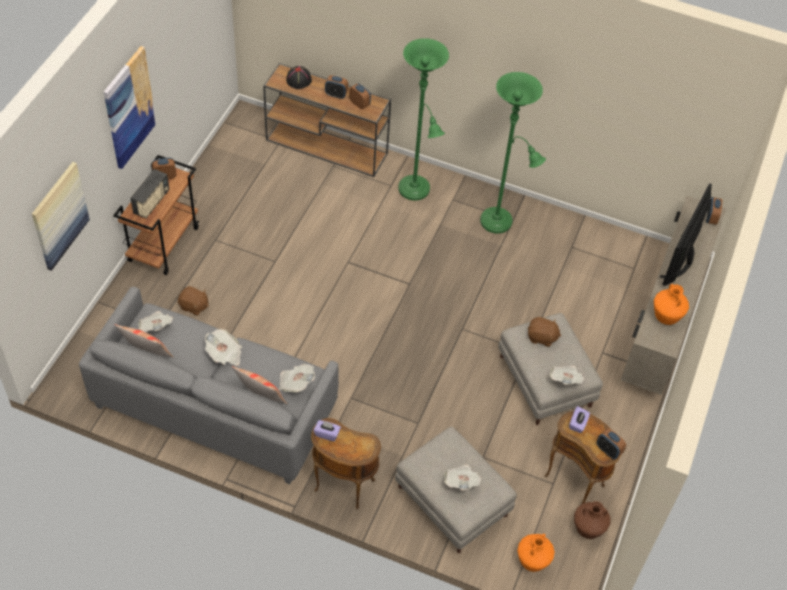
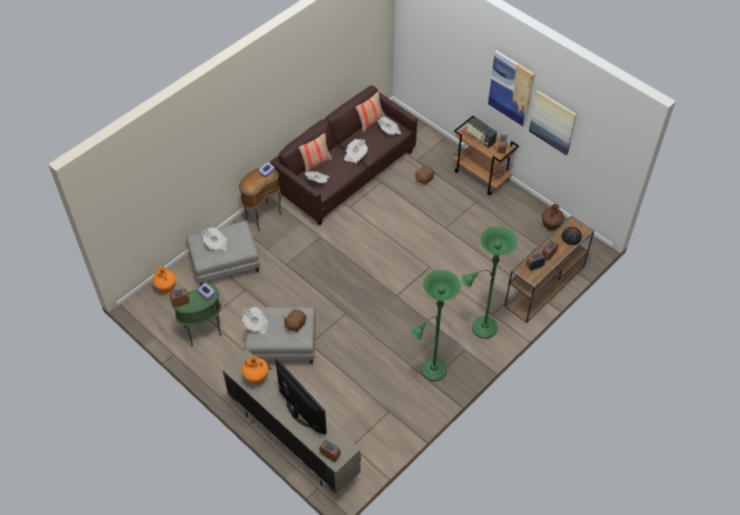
camera: 115 degrees right, 0 degrees up
(59, 216) = (441, 55): picture -> picture (553, 122)
(214, 405) = (346, 172): grey sofa -> brown sofa
(576, 480) = (203, 332): brown side table -> green side table
(588, 529) = (169, 325): brown vase -> brown vase (550, 226)

